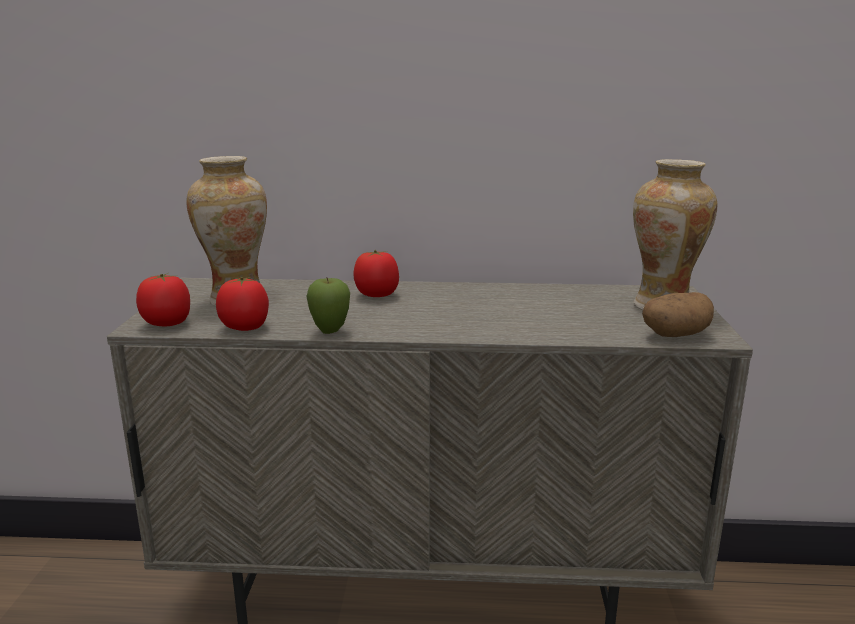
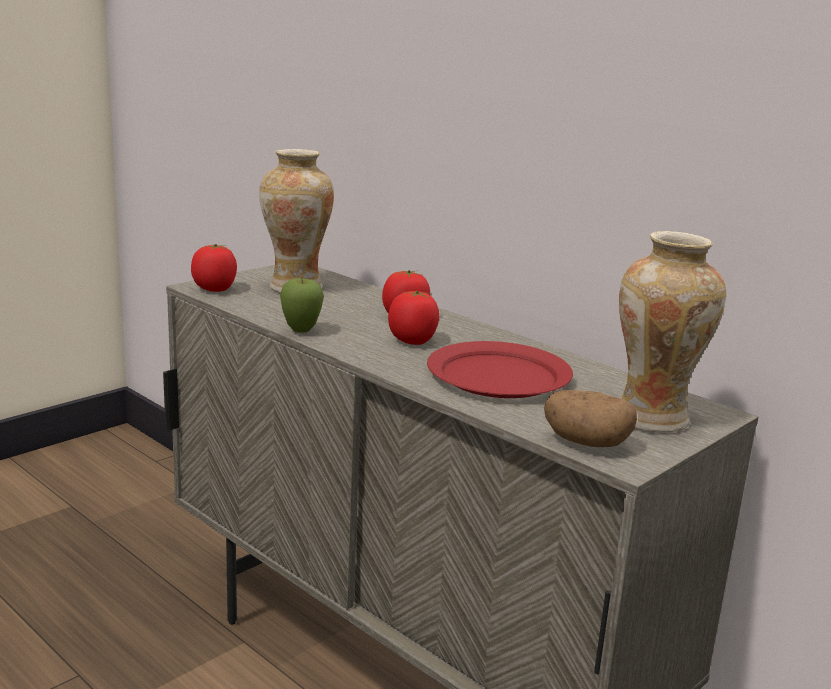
camera: 40 degrees right, 0 degrees up
(245, 327) = (254, 308): tomato -> tomato (413, 341)
(532, 313) = (498, 376): none -> red plate

